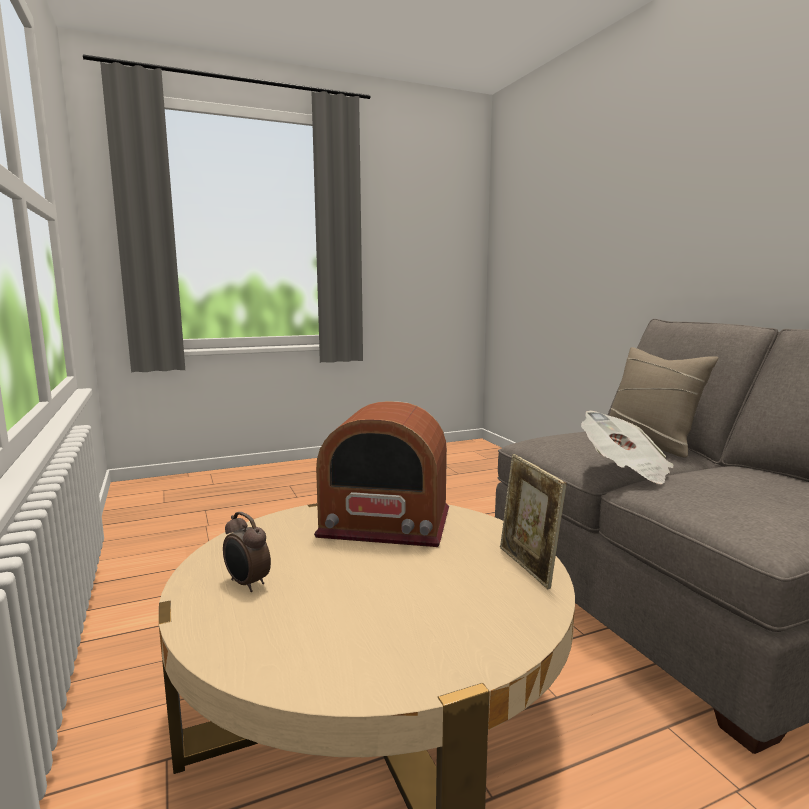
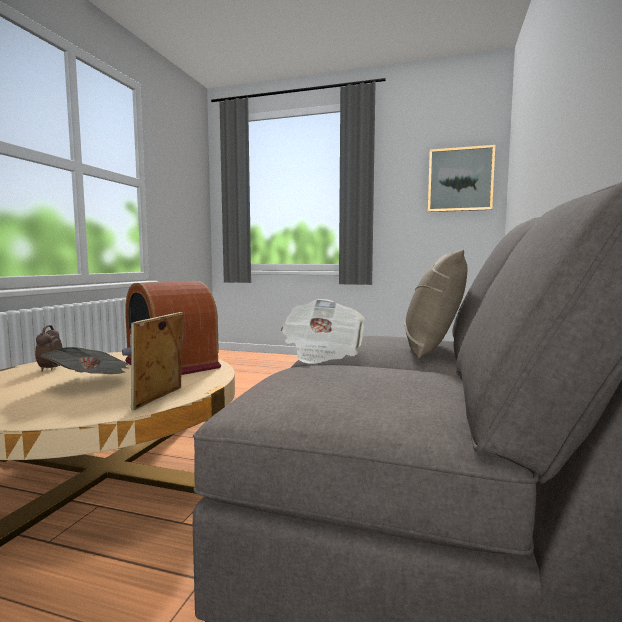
camera: 40 degrees right, 5 degrees down
(391, 580) = (92, 383): none -> newspaper
(446, 235) = (460, 179): none -> picture

